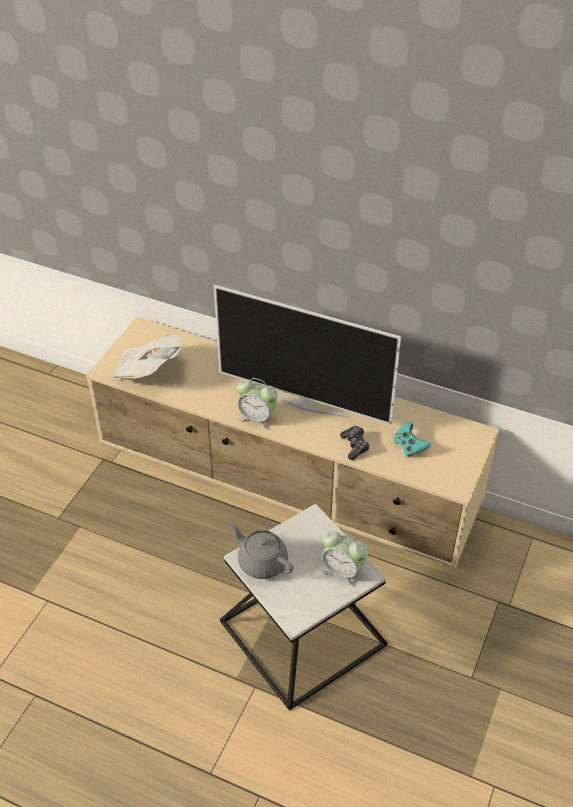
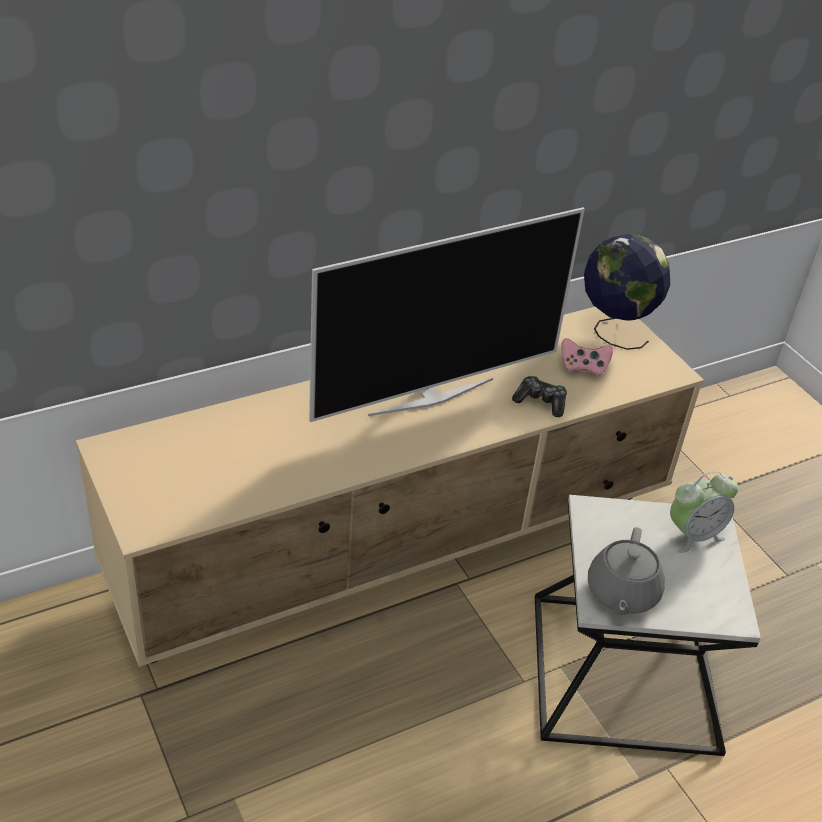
camera: 55 degrees left, 5 degrees down
(148, 371) = (201, 490): newspaper -> none
(257, 418) = (409, 446): alarm clock -> none
(262, 562) = (621, 593): grey teapot -> grey teapot turned 60 degrees counterclockwise
(409, 446) = (583, 367): turquoise game controller -> pink game controller
(463, 441) = (614, 330): none -> globe

